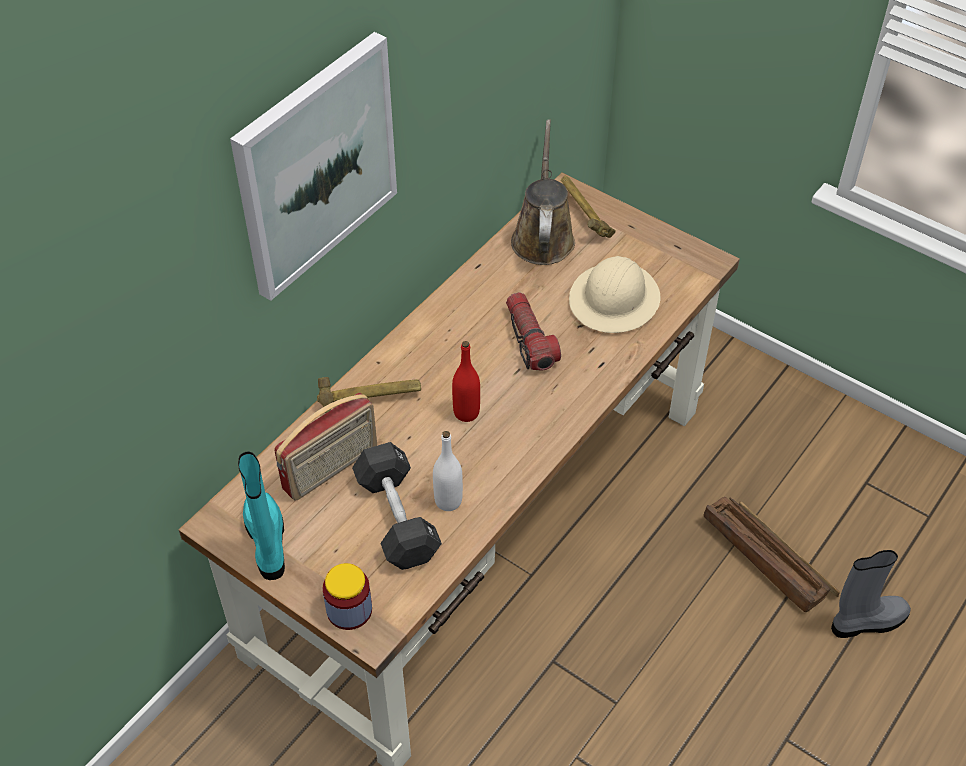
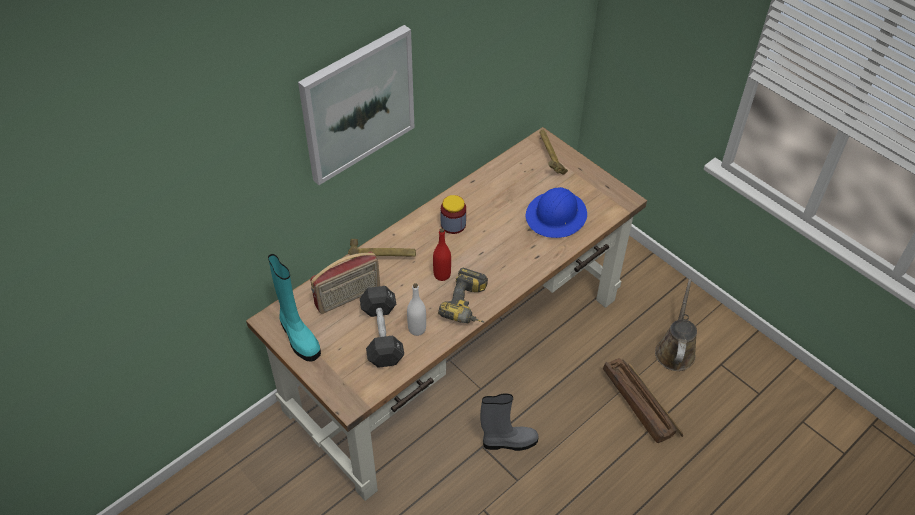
camera: 10 degrees right, 0 degrees up
(267, 542) = (298, 336): turquoise boot -> turquoise boot turned 150 degrees clockwise
(349, 610) = (339, 387): jar -> jar (453, 224)
(519, 453) = (469, 306): none -> power drill
(530, 340) = (494, 234): flashlight -> none
(543, 237) = (519, 168): brown watering can -> brown watering can (675, 350)
(614, 300) = (556, 216): beige hard hat -> blue hard hat
(866, 622) = (698, 456): grey boot -> grey boot (508, 442)

